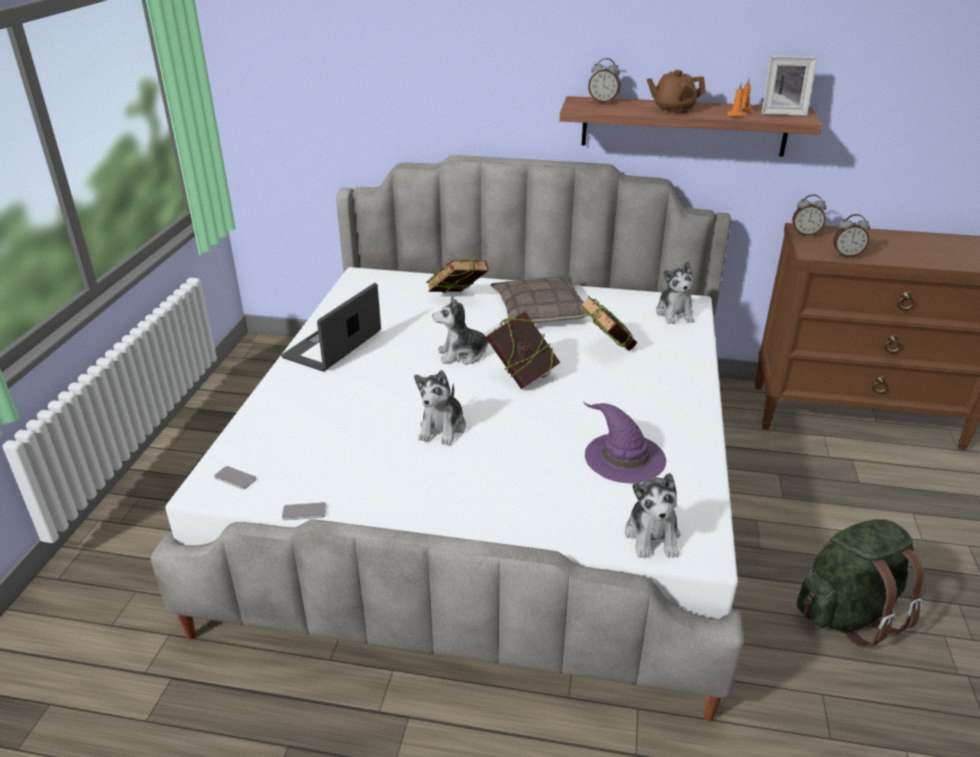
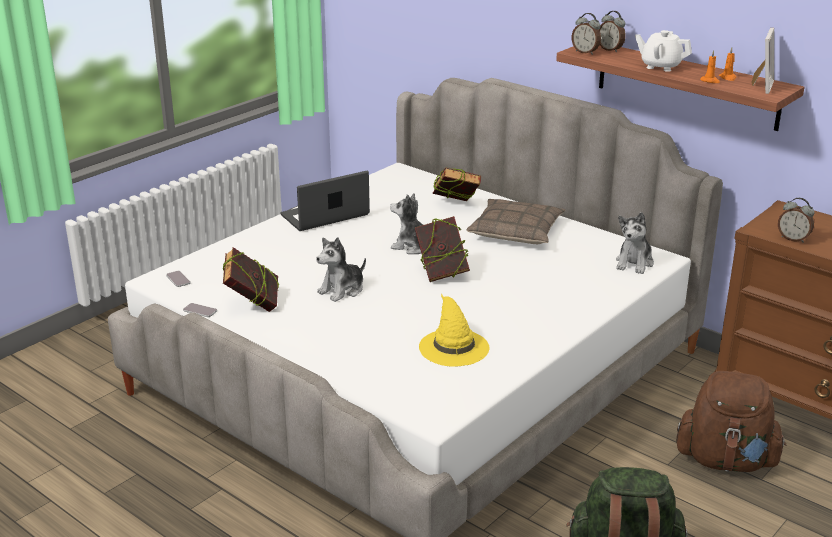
camera: 30 degrees right, 5 degrees down
(606, 349) = (535, 273): book -> book (253, 305)
(623, 457) = (453, 346): purple hat -> yellow hat
(652, 535) = (412, 398): plush toy -> none
(673, 109) = (660, 66): brown teapot -> white teapot
(782, 112) = (760, 86): picture frame -> picture frame turned 105 degrees counterclockwise
(805, 234) = (781, 213): alarm clock -> alarm clock (585, 52)
(819, 475) = (726, 460): none -> brown backpack

